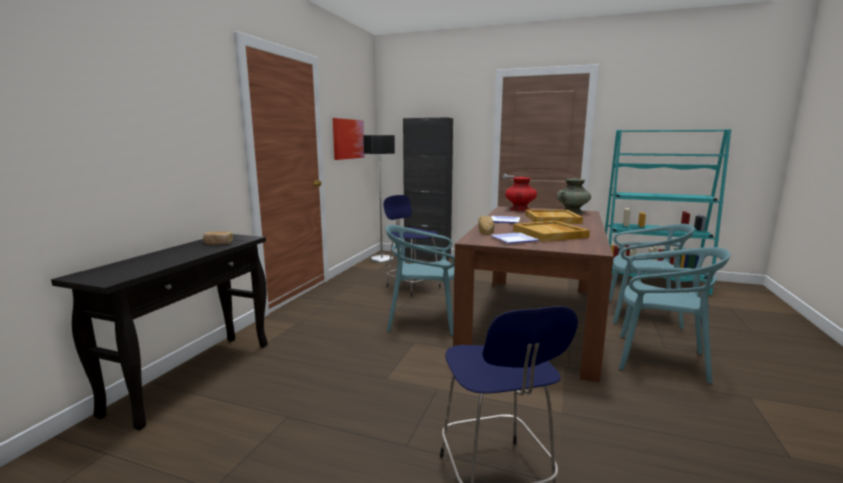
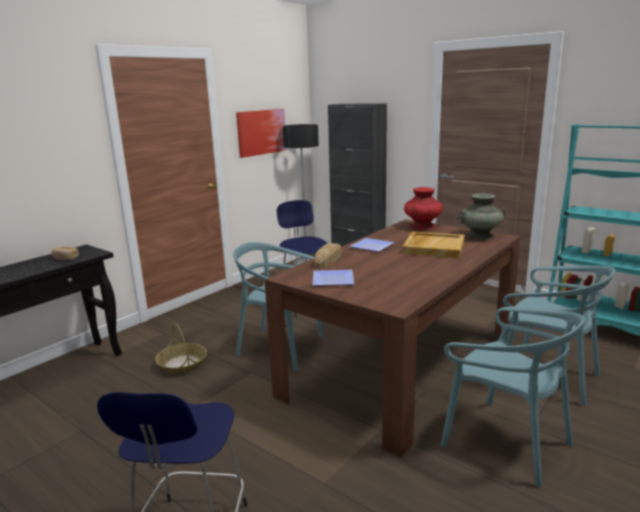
camera: 20 degrees right, 5 degrees up
(341, 345) = (182, 364): none -> basket
(550, 234) = (390, 273): beige tray -> none

